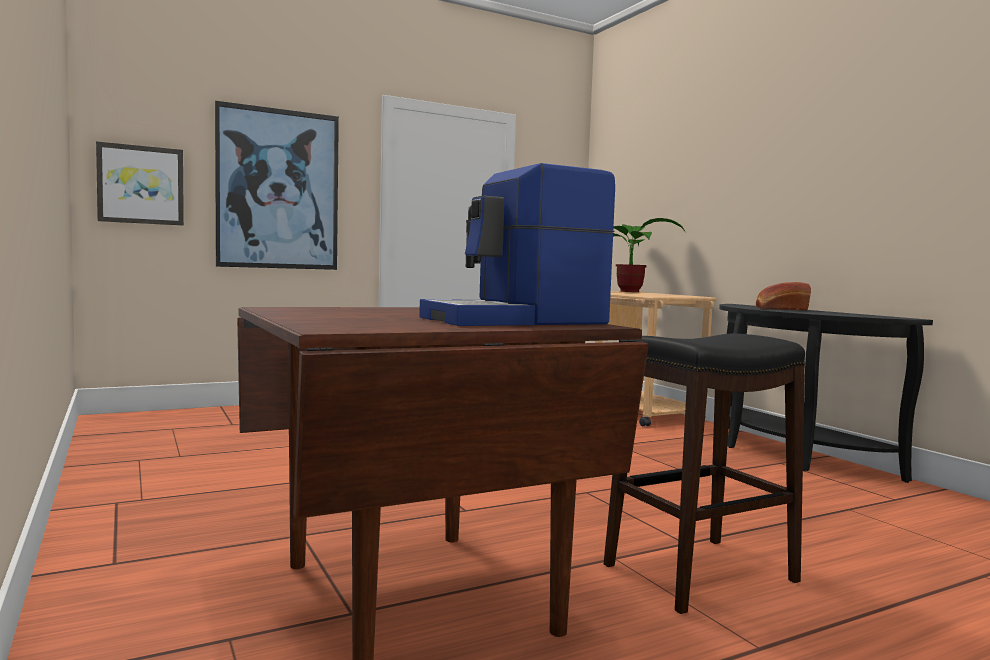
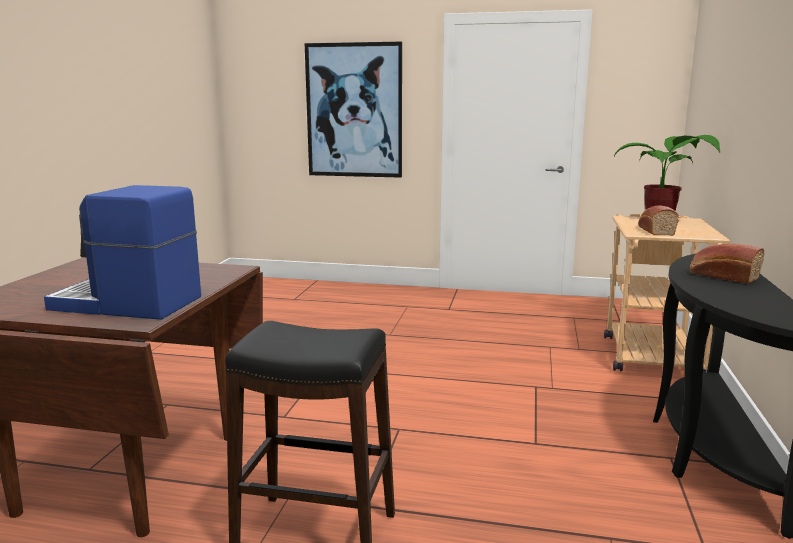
camera: 40 degrees right, 10 degrees up
(141, 185) = (259, 115): picture -> none
(660, 295) = (655, 230): none -> bread

